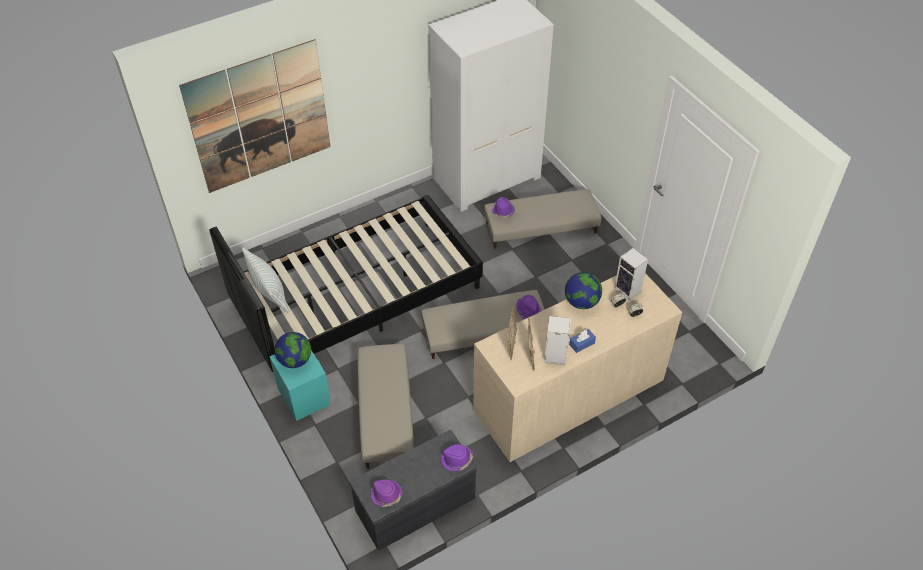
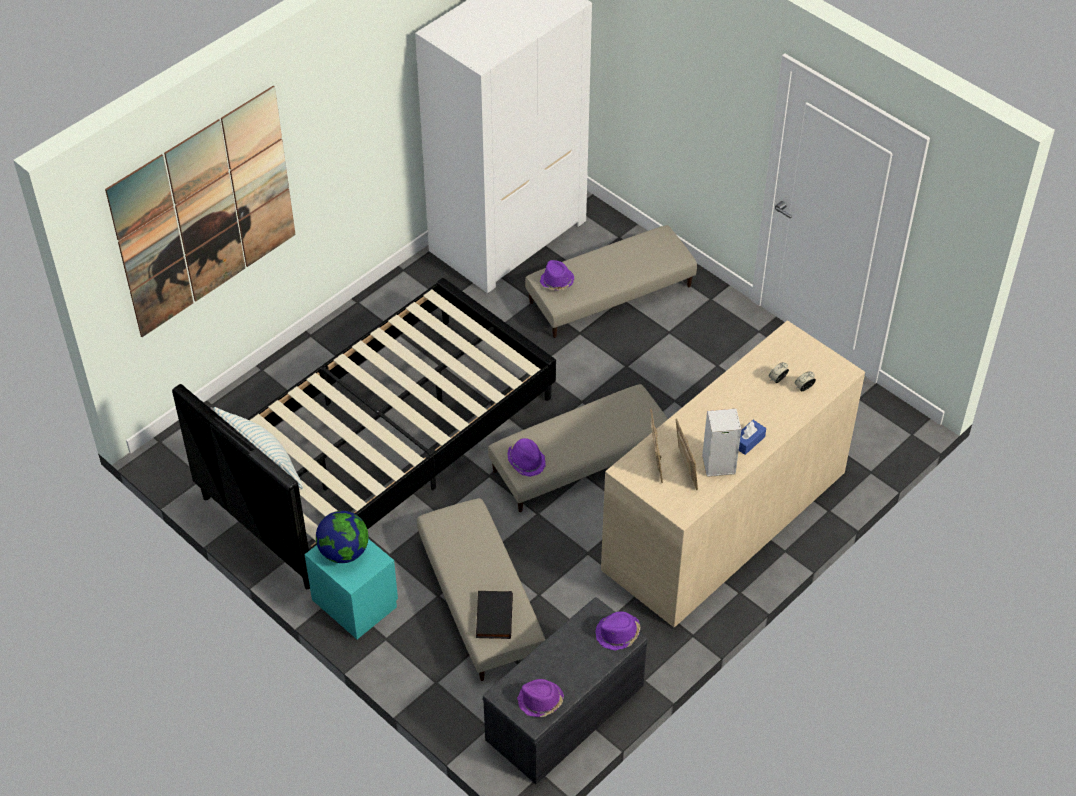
camera: 15 degrees left, 0 degrees up
(382, 426) = (493, 616): none -> black book
(528, 310) = (639, 415): purple hat -> purple hat (526, 461)
(581, 302) = (729, 386): globe -> none
(628, 290) = (786, 357): speaker -> none

